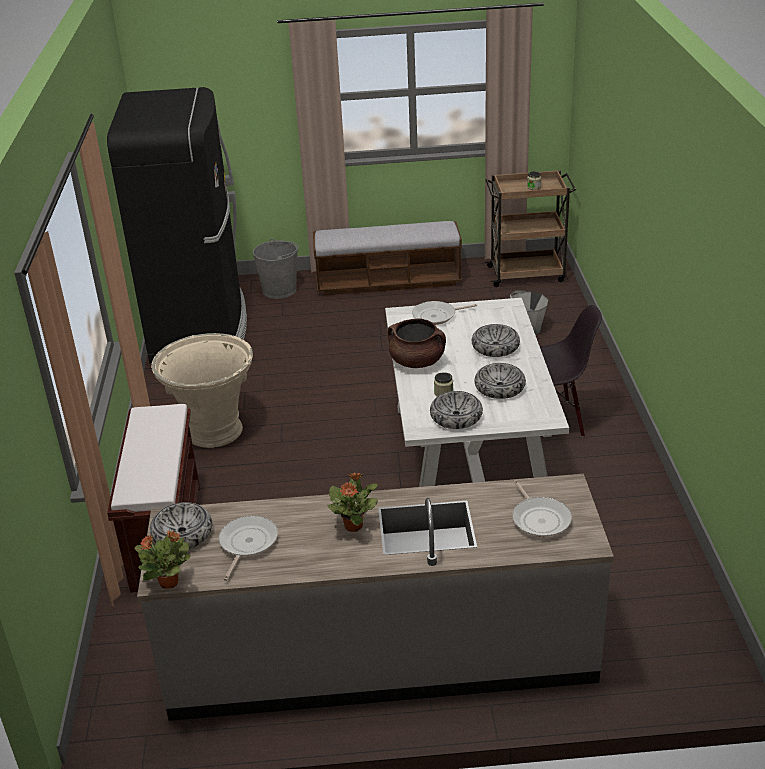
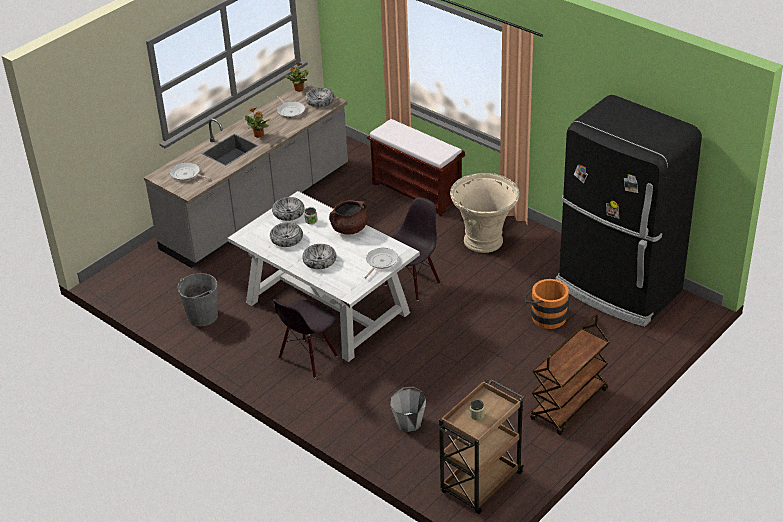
camera: 135 degrees right, 5 degrees up
(279, 290) = (628, 348): grey bucket -> grey bucket (202, 316)
(291, 340) = (545, 316): none -> orange bucket
(351, 432) = (412, 283): none -> black chair
(388, 282) = (569, 405): bench -> brown cart

